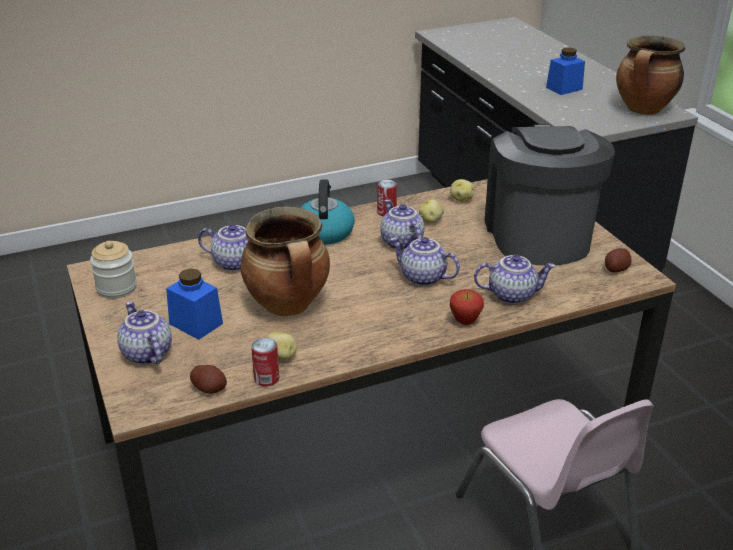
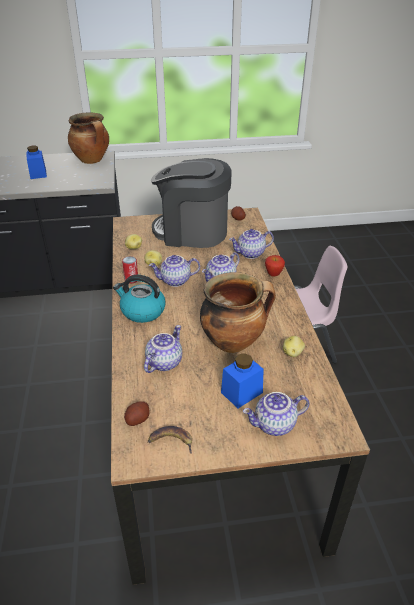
camera: 75 degrees left, 5 degrees up
(116, 288) = (171, 441): jar -> banana
(209, 388) = (322, 391): potato -> potato (137, 419)
(266, 378) = (315, 362): can -> none
(512, 294) = (250, 254): teapot -> teapot turned 120 degrees counterclockwise

